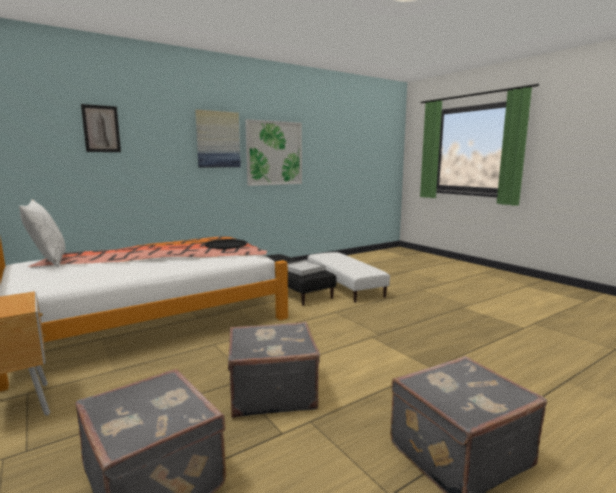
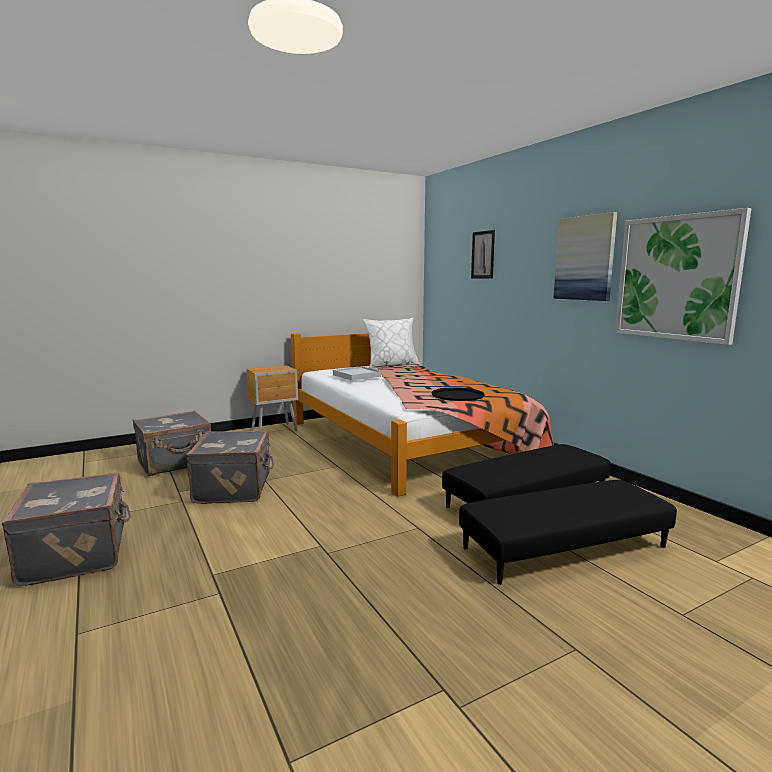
camera: 95 degrees right, 0 degrees up
(303, 269) = (496, 469): white tray -> white tray (356, 375)
(344, 285) = (564, 547): white ottoman -> black ottoman

